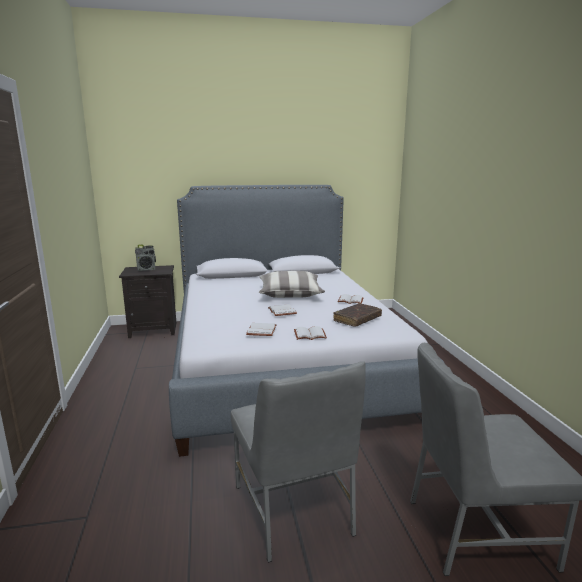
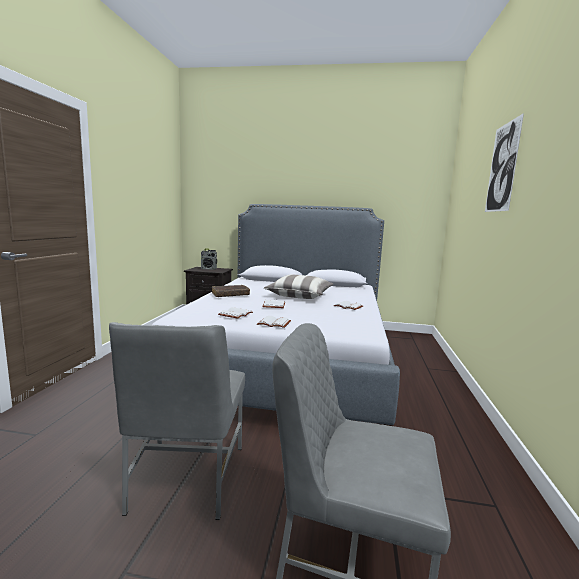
camera: 20 degrees right, 5 degrees down
(357, 319) = (334, 320): brown book -> brown book (230, 295)
(483, 155) = (502, 167): none -> picture

